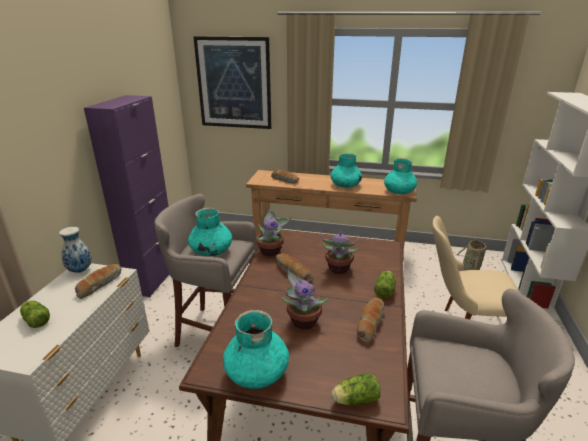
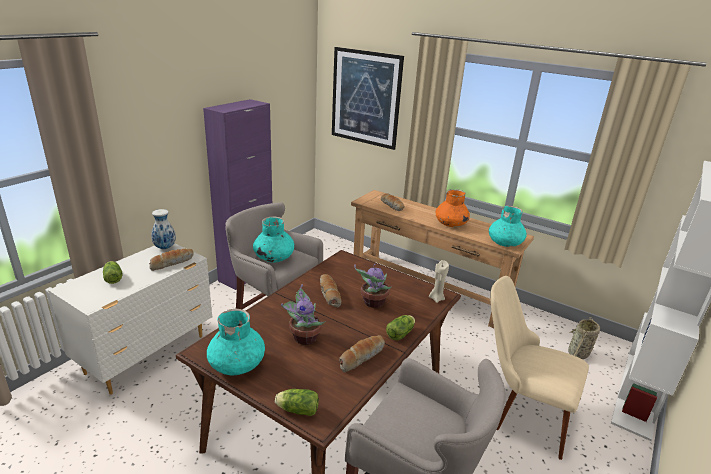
camera: 20 degrees right, 0 degrees up
(271, 251) = (325, 271): potted plant -> none
(345, 185) = (450, 224): turquoise vase -> orange vase
(387, 250) = (436, 298): none -> beige candle

